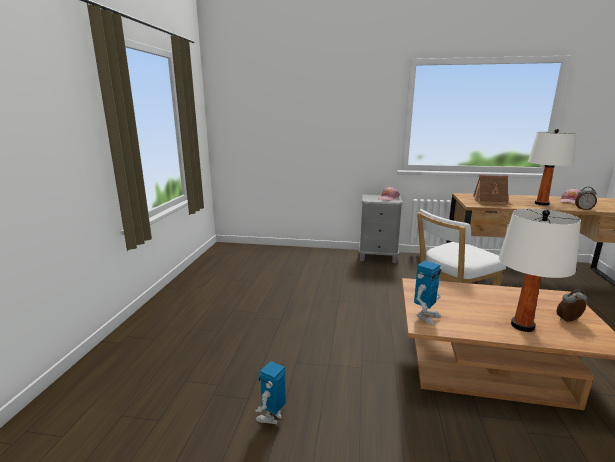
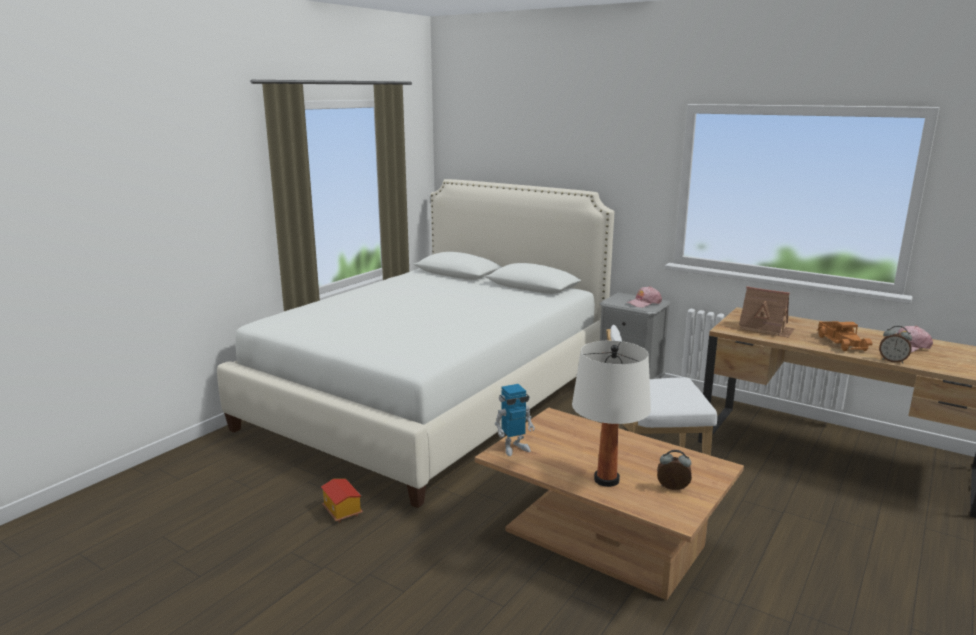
camera: 25 degrees right, 0 degrees up
(258, 291) = (433, 399): none -> white bed
(271, 417) = (341, 511): toy robot -> toy house
(541, 204) = (842, 343): white table lamp -> toy truck

